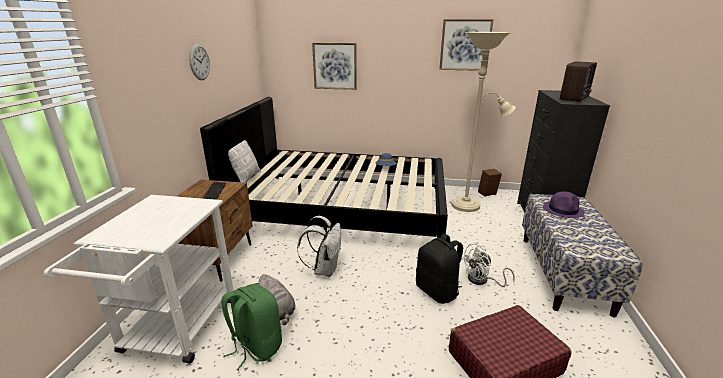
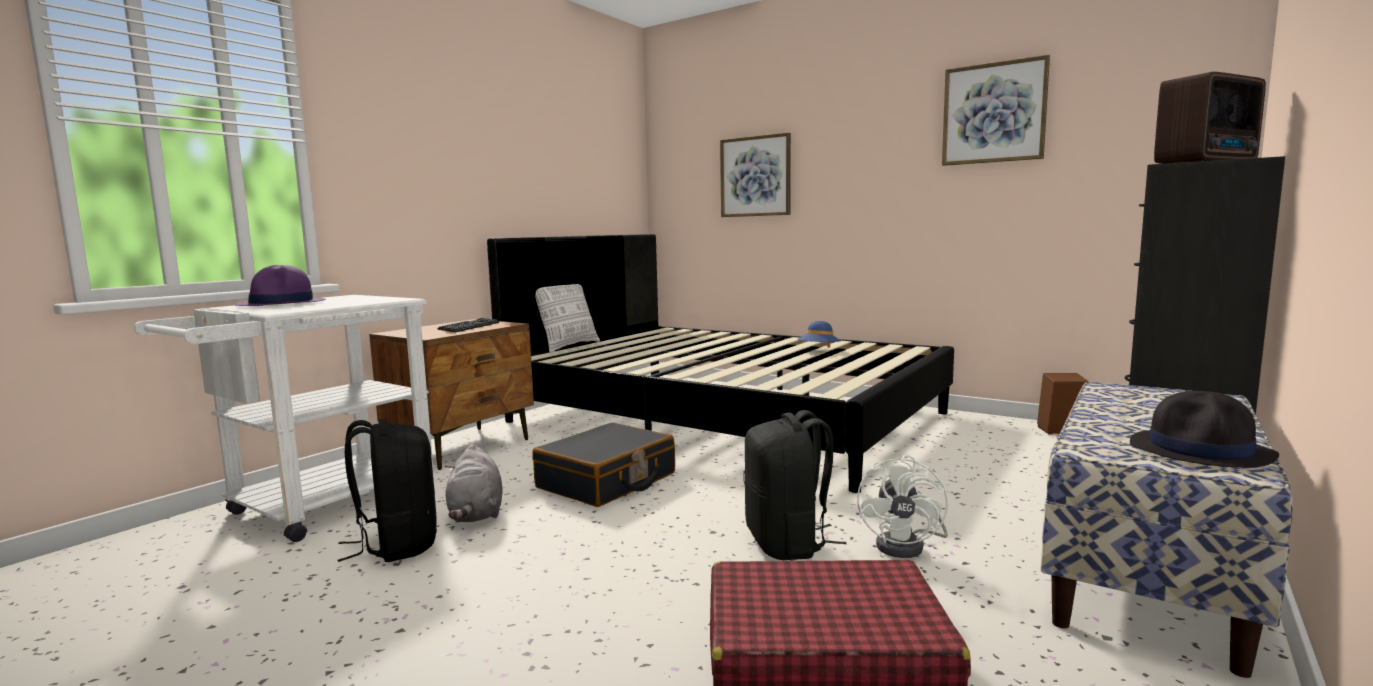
camera: 25 degrees right, 15 degrees down
(199, 62) = (509, 147): wall clock -> none
(255, 346) = (396, 545): green backpack -> black backpack
(324, 269) = (607, 481): white backpack -> black suitcase
(469, 205) = (996, 442): beige floor lamp -> none
(482, 280) = (908, 546): white fan -> white fan turned 75 degrees counterclockwise
(563, 210) = (1147, 404): purple hat -> purple hat (282, 304)
(604, 242) = (1201, 451): none -> black hat

